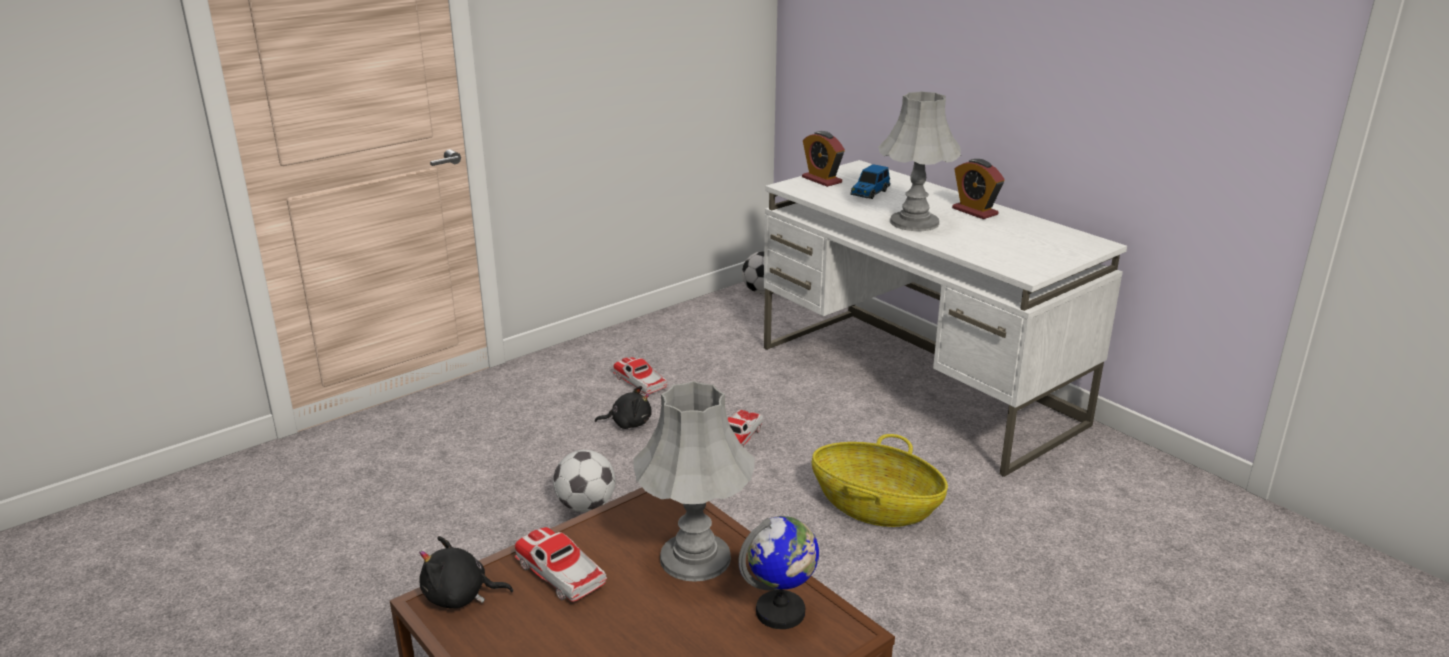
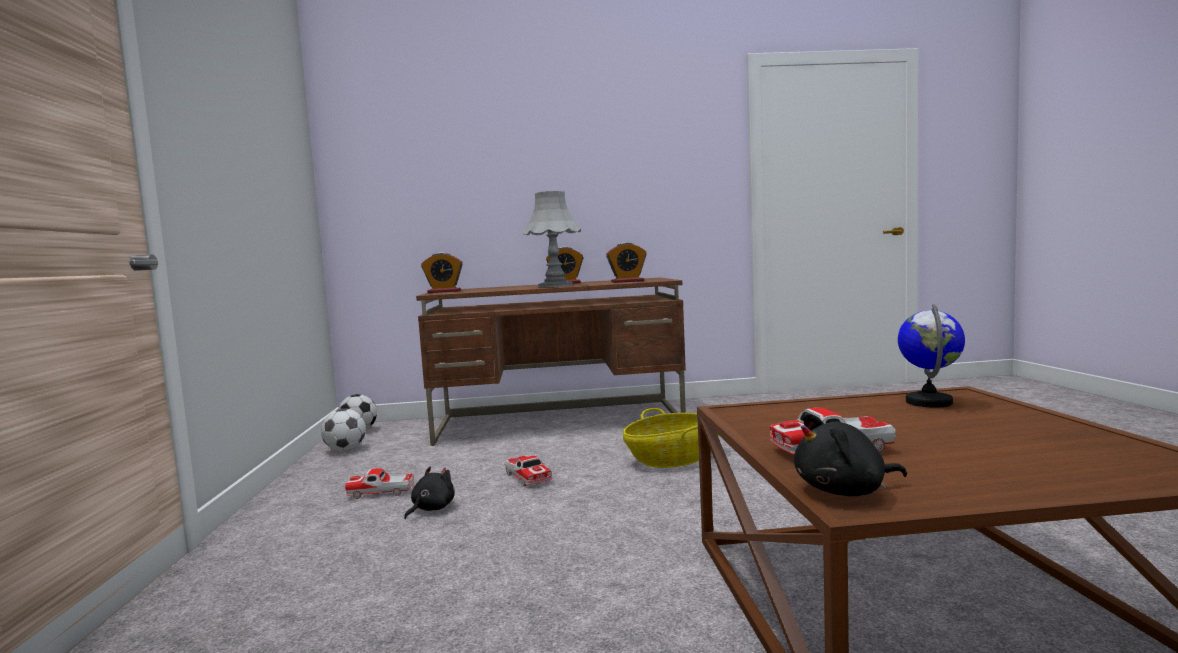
camera: 55 degrees left, 20 degrees down
(460, 596) = (845, 491): black plush toy -> black plush toy turned 45 degrees clockwise
(586, 506) = (525, 554): football -> football (345, 449)
(694, 557) = (835, 412): grey table lamp -> none
(869, 193) = (491, 289): toy car -> none
(918, 385) = (559, 422): white desk -> brown desk
(999, 251) = (627, 281): none -> alarm clock

